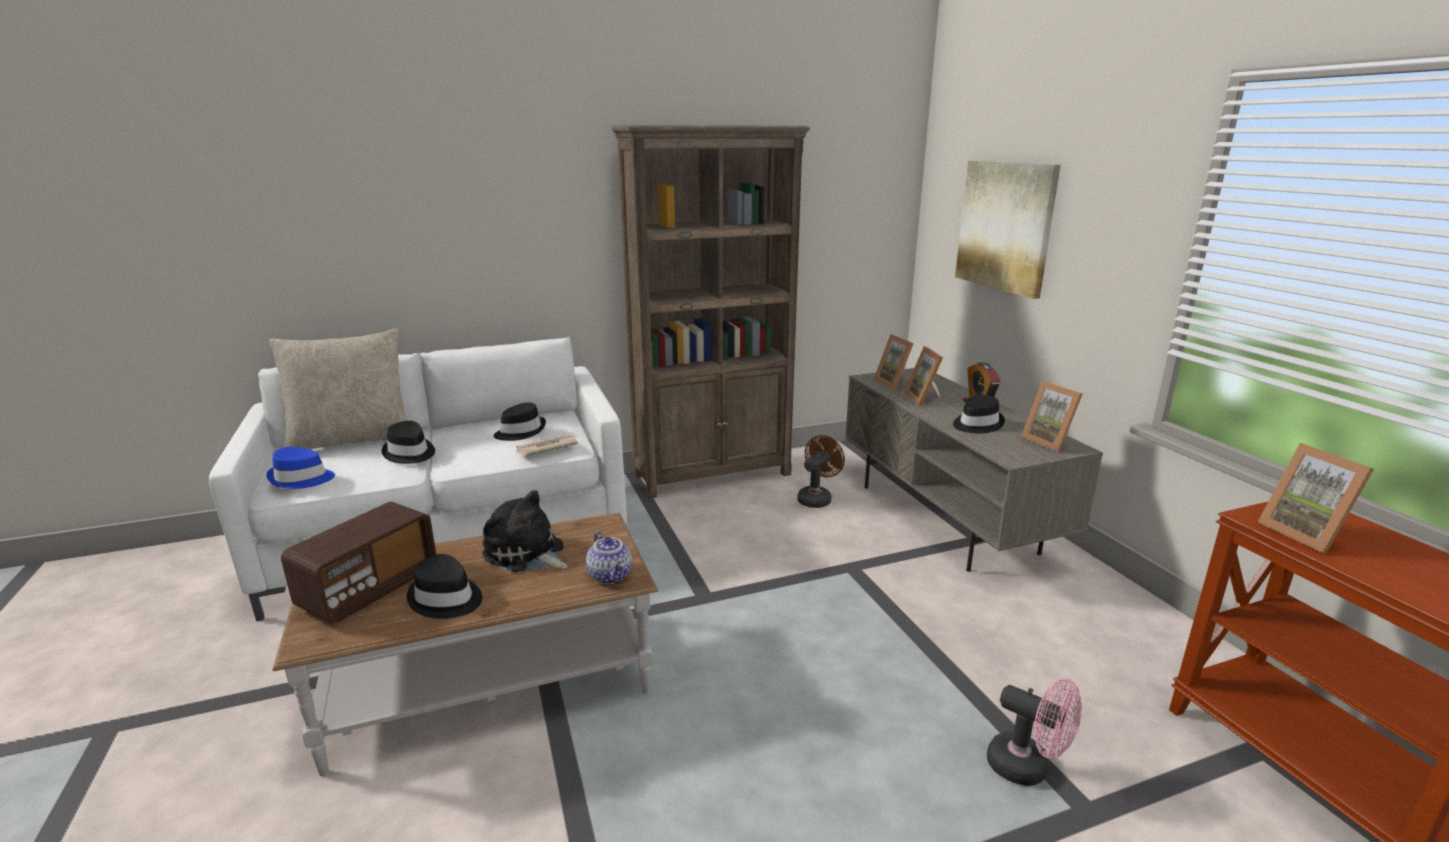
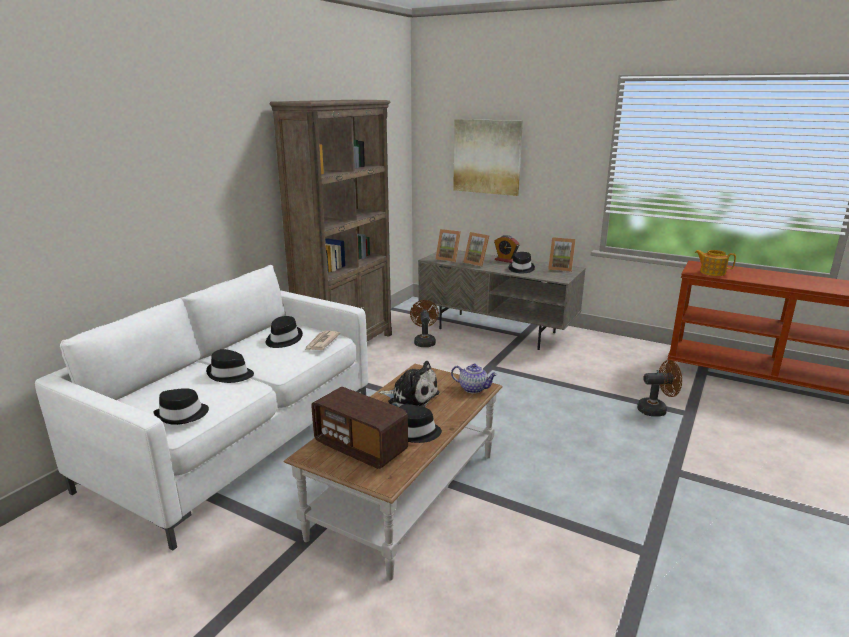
camera: 40 degrees left, 0 degrees up
(301, 479) = (182, 415): blue hat -> black hat
(352, 440) = (159, 383): beige pillow -> none
(369, 589) = (360, 448): radio -> radio turned 135 degrees clockwise
(526, 554) = (411, 397): plush toy -> plush toy turned 150 degrees counterclockwise
(1027, 768) = (656, 410): pink fan -> brown fan
(1306, 533) = (712, 272): picture frame -> teapot

